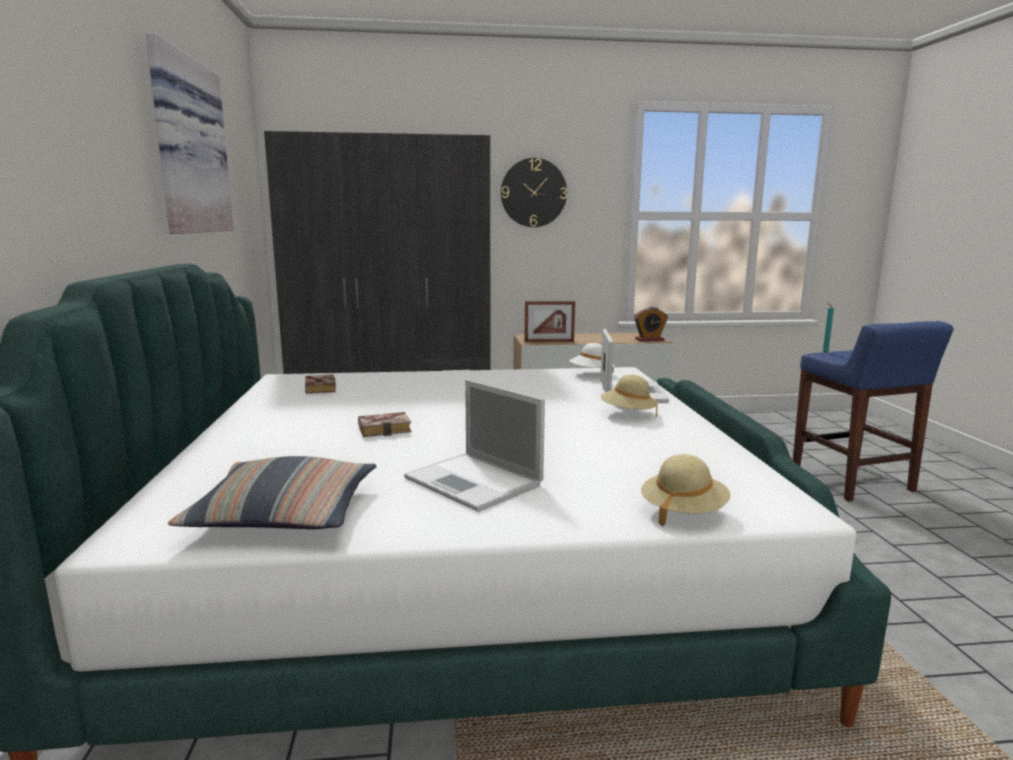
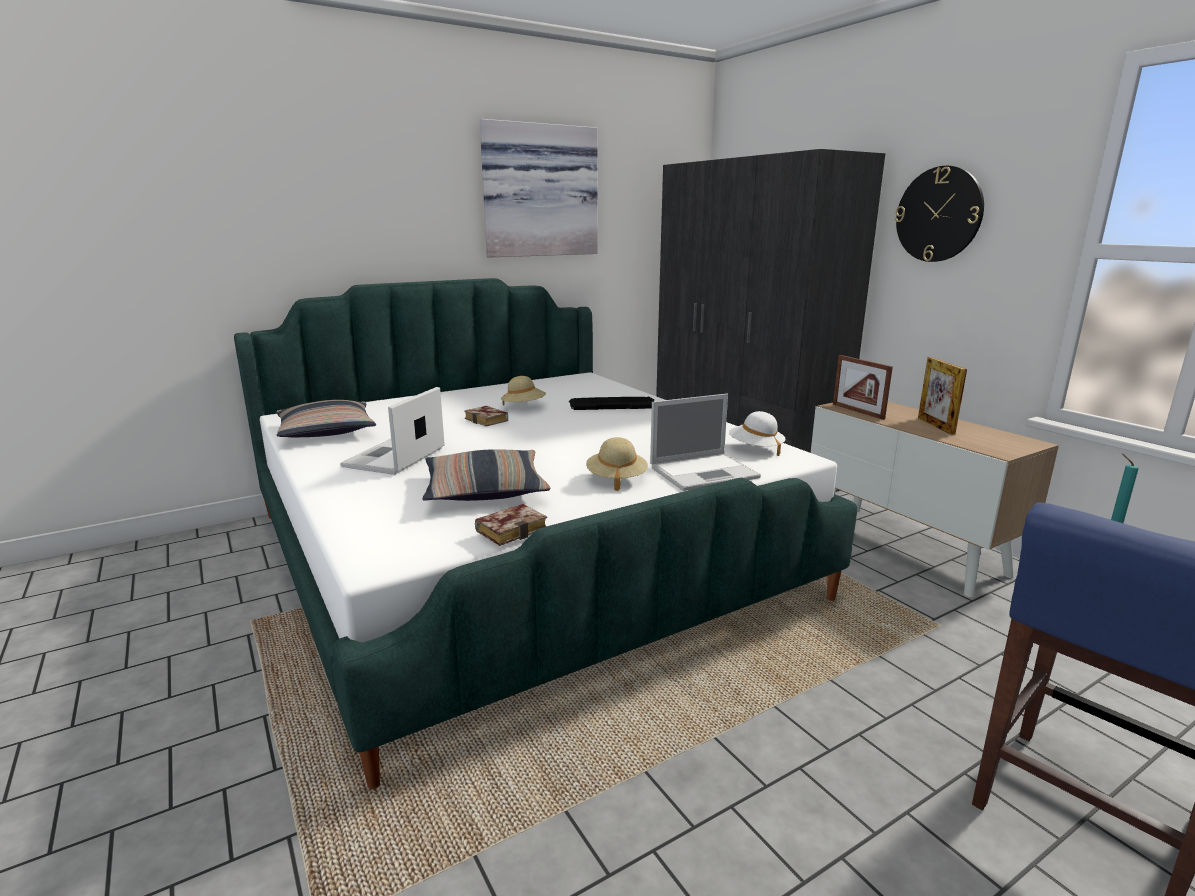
camera: 65 degrees right, 5 degrees up
(319, 388) = (569, 388): book -> book (512, 529)
(408, 385) = (611, 404): none -> keyboard
(598, 338) = (935, 425): none -> picture frame
(621, 454) = (485, 489): none -> pillow
(649, 339) = (991, 448): alarm clock -> none
(683, 511) = (361, 521): beige hat -> beige hat (524, 407)

